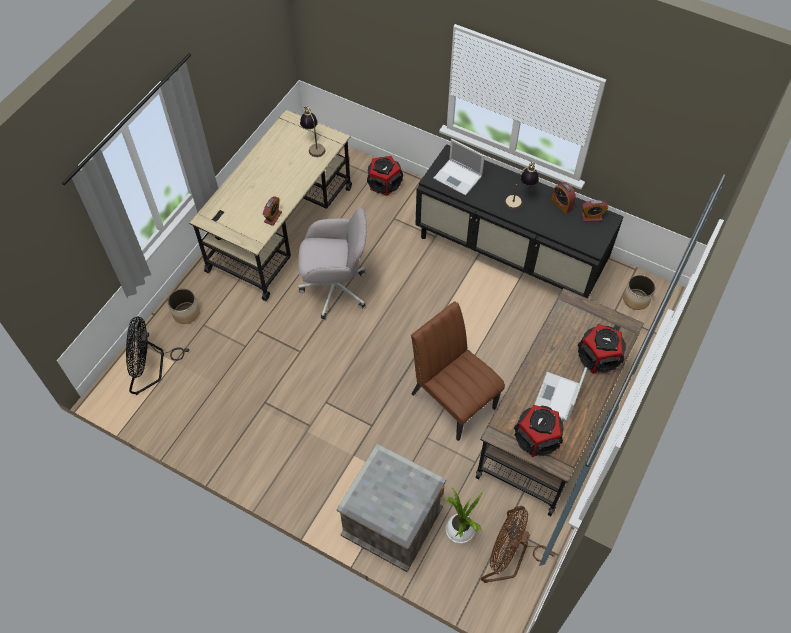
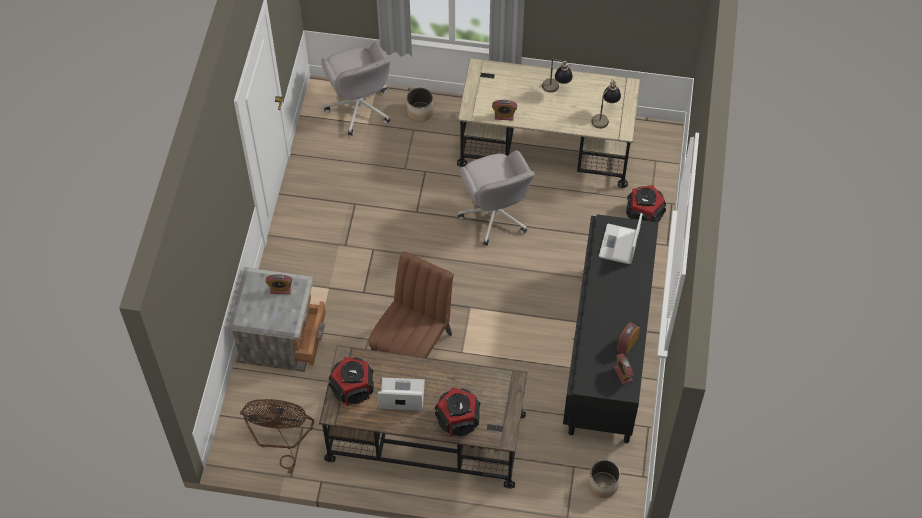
camera: 70 degrees right, 0 degrees up
(153, 364) = (359, 109): black fan -> grey office chair
(380, 479) = (280, 289): none -> alarm clock
(460, 532) = (285, 392): potted plant -> none
(519, 199) = (616, 305): table lamp -> table lamp (556, 89)

